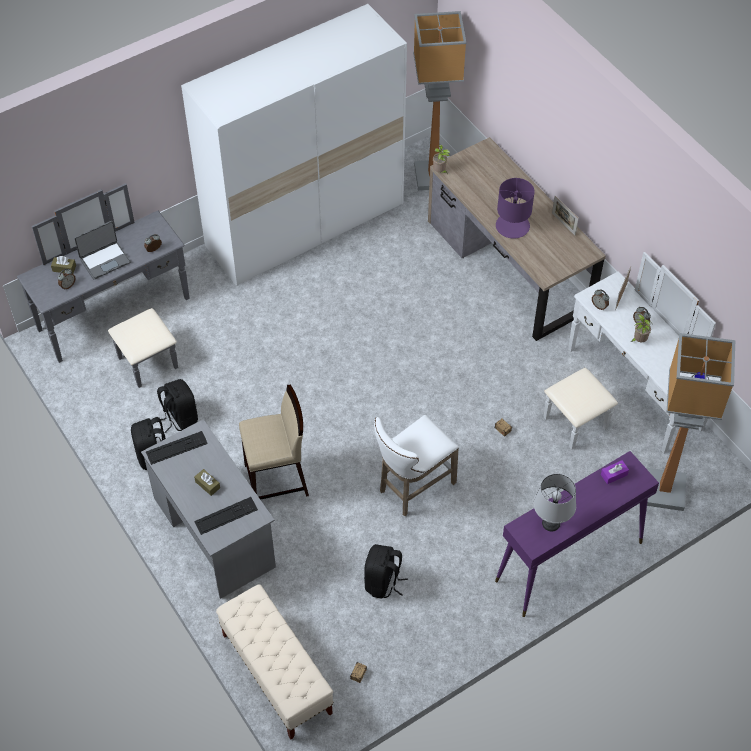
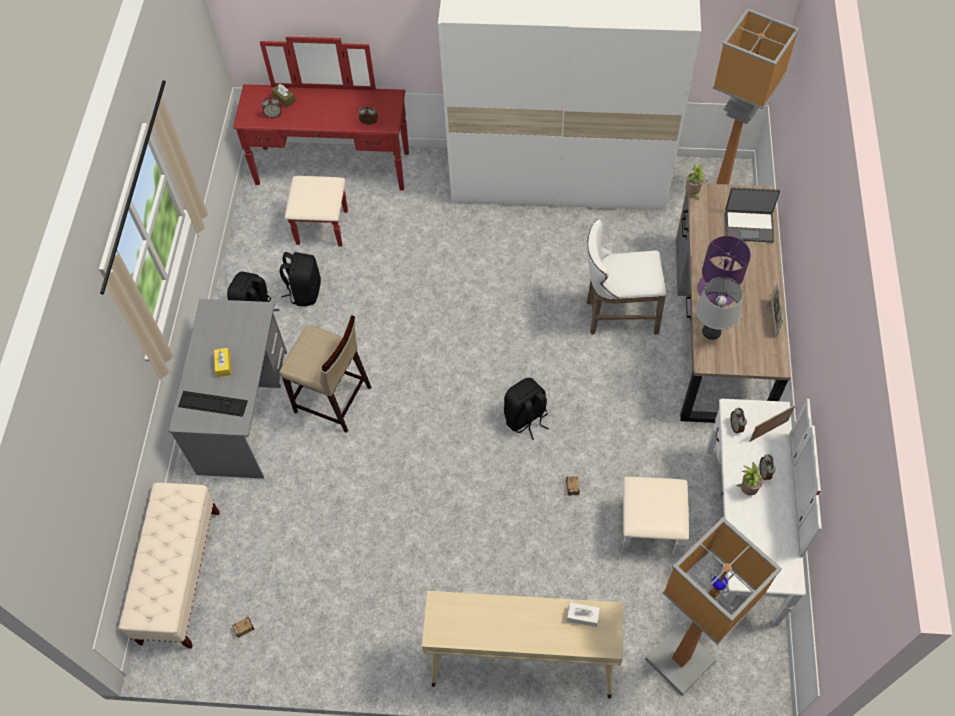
camera: 40 degrees right, 5 degrees up
(105, 260) = (322, 110): laptop -> laptop (749, 226)
(122, 325) = (331, 181): grey dresser -> red dresser
(176, 448) = (230, 314): keyboard -> none
(207, 485) = (223, 365): brown tissue box -> yellow tissue box
(383, 582) = (338, 558): black backpack -> black backpack (526, 418)
(412, 487) = (441, 487): white stool -> white stool (617, 315)
(550, 523) = (474, 621): grey table lamp -> grey table lamp (711, 331)
(568, 562) = (521, 664): purple console table -> beige console table
(614, 475) = (582, 616): purple tissue box -> white tissue box

